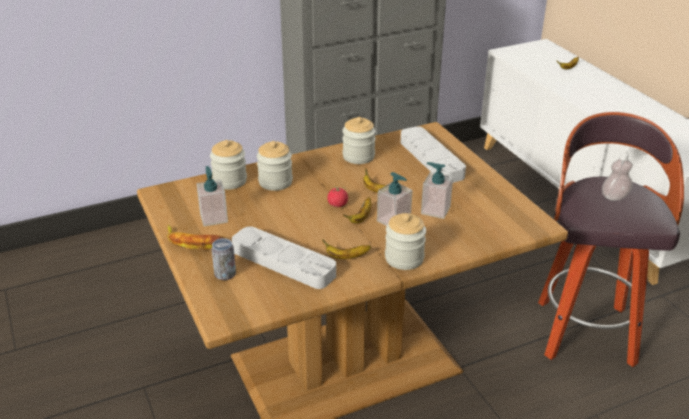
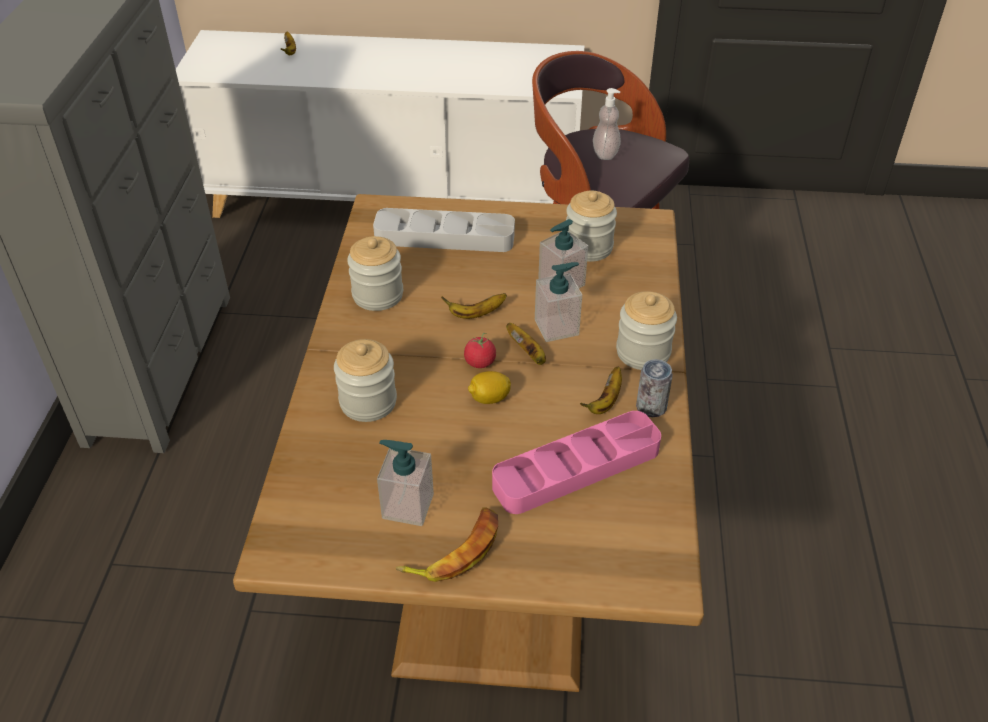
camera: 60 degrees left, 10 degrees up
(225, 274) = (563, 542): can -> can (651, 407)
(230, 181) = (319, 451): jar -> jar (588, 247)
(283, 262) = (576, 468): grey tray -> pink tray
(311, 217) = (489, 398): none -> lemon

